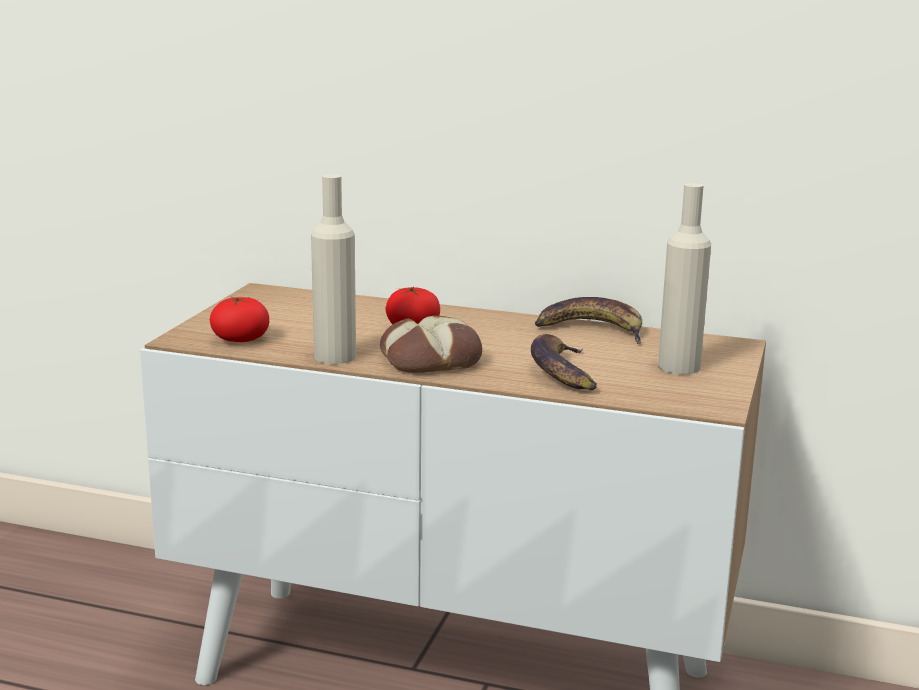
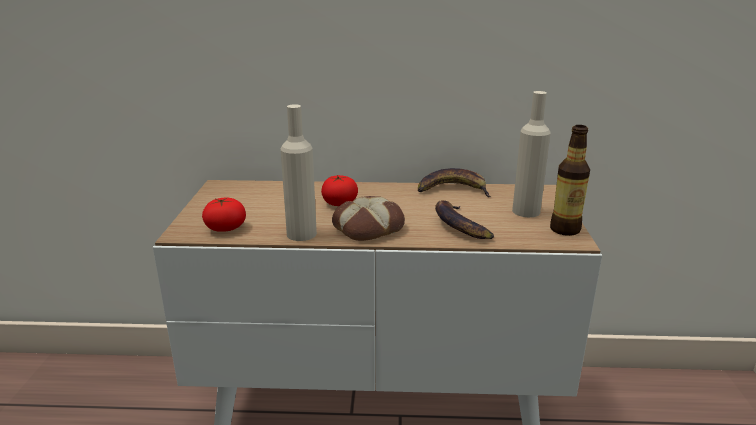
camera: 15 degrees left, 5 degrees up
(716, 393) = (565, 229): none -> bottle

